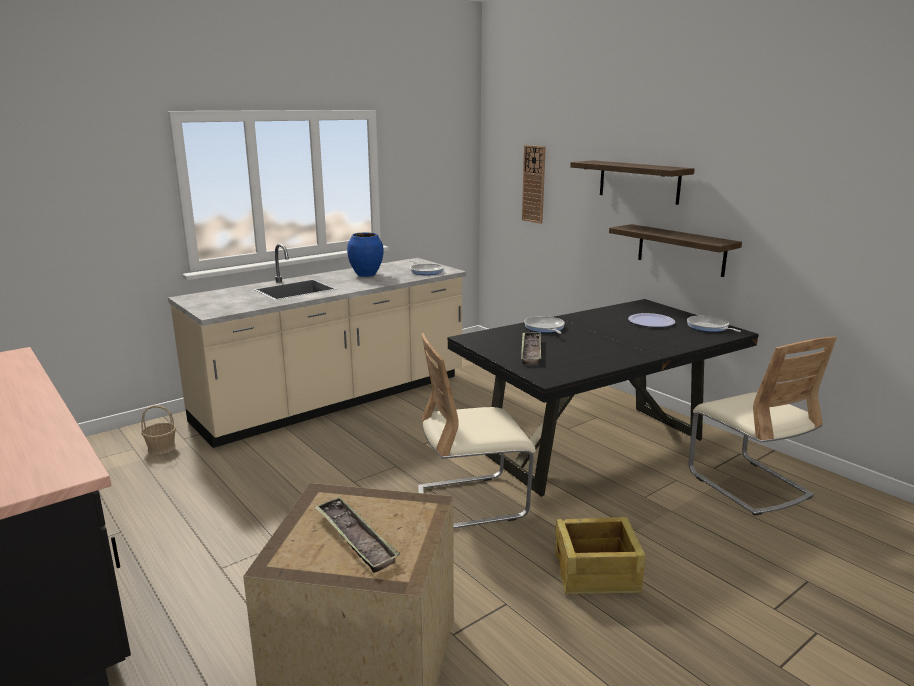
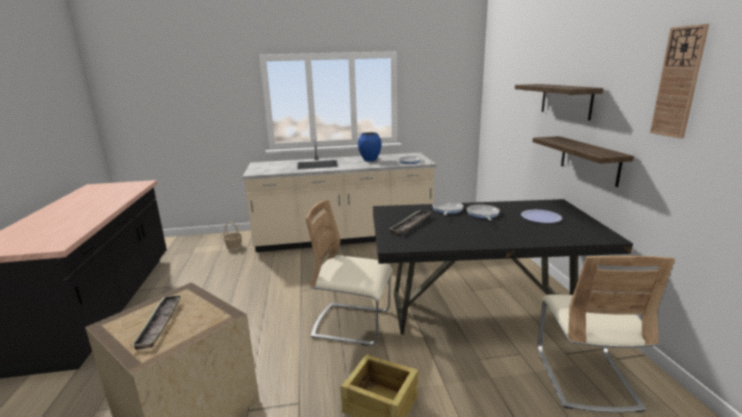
camera: 30 degrees right, 0 degrees up
(534, 184) = (507, 103): wall clock -> wall clock (678, 82)
(709, 327) = (588, 230): frying pan -> frying pan (483, 214)

